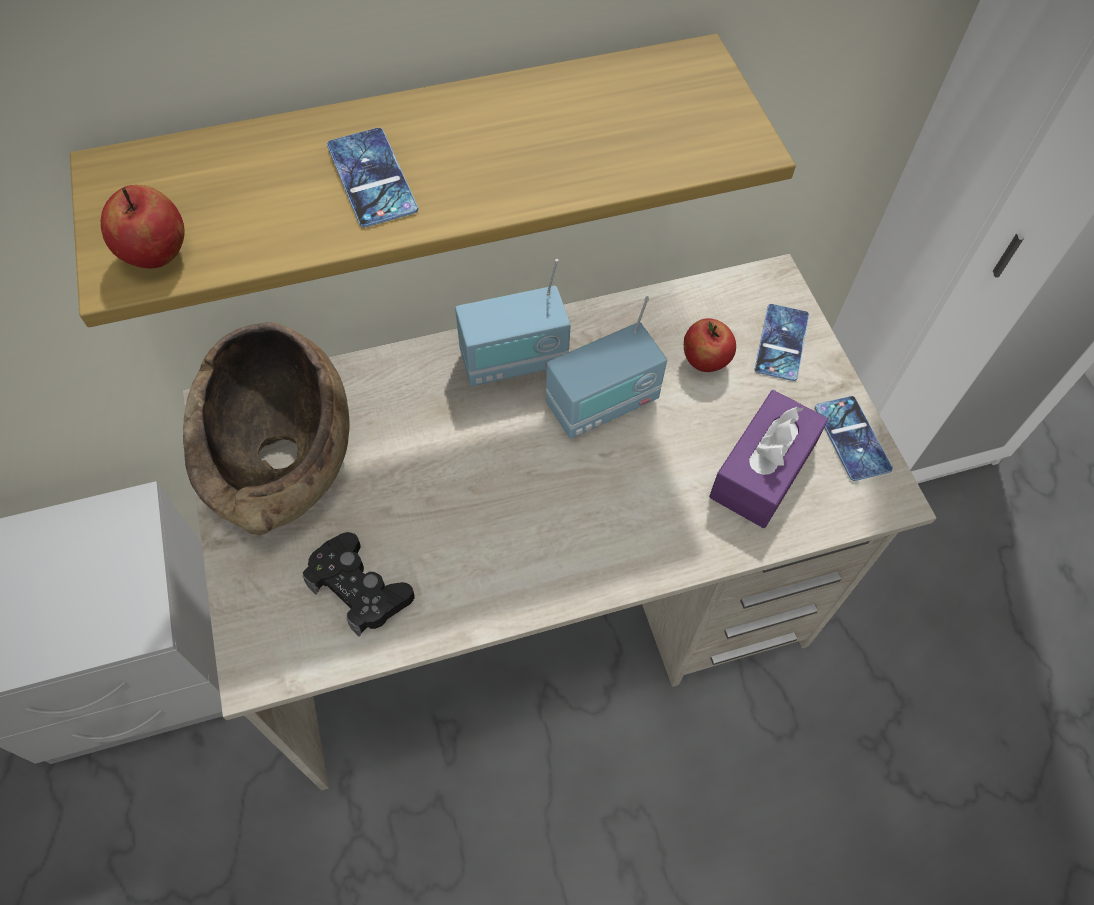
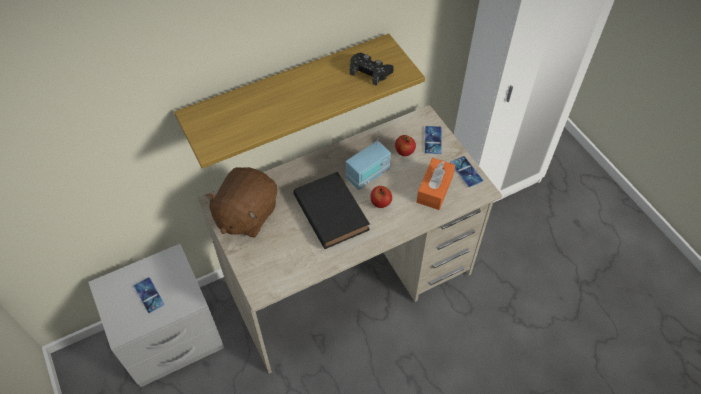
camera: 10 degrees left, 5 degrees down
(156, 255) = (219, 141): apple -> apple (380, 203)
(282, 453) = (246, 214): brown bowl -> brown plush toy
(359, 589) = (291, 258): black game controller -> black game controller (370, 72)
(372, 178) = (283, 103): phone -> phone (149, 295)
(487, 481) = (330, 211): none -> black book
(514, 361) = (329, 164): radio -> none
(763, 470) = (434, 189): purple tissue box -> orange tissue box

